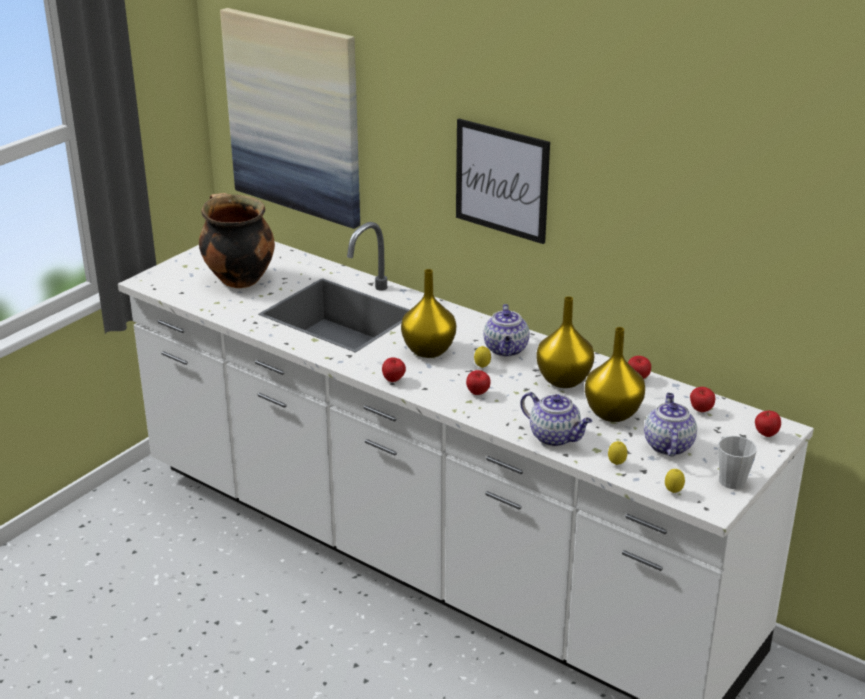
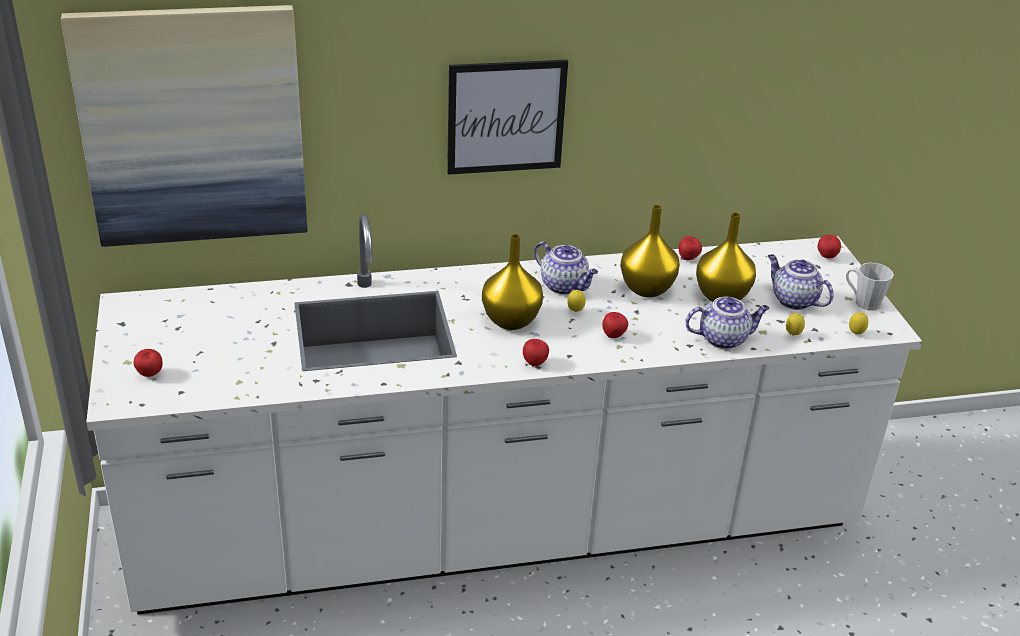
camera: 50 degrees left, 5 degrees up
(238, 279) = (214, 346): cooking pot -> none
(700, 411) = (765, 262): apple -> apple (150, 375)

